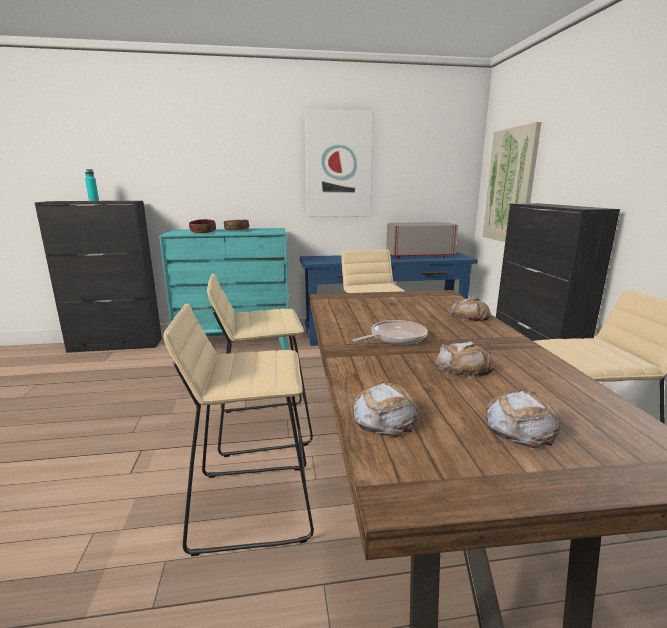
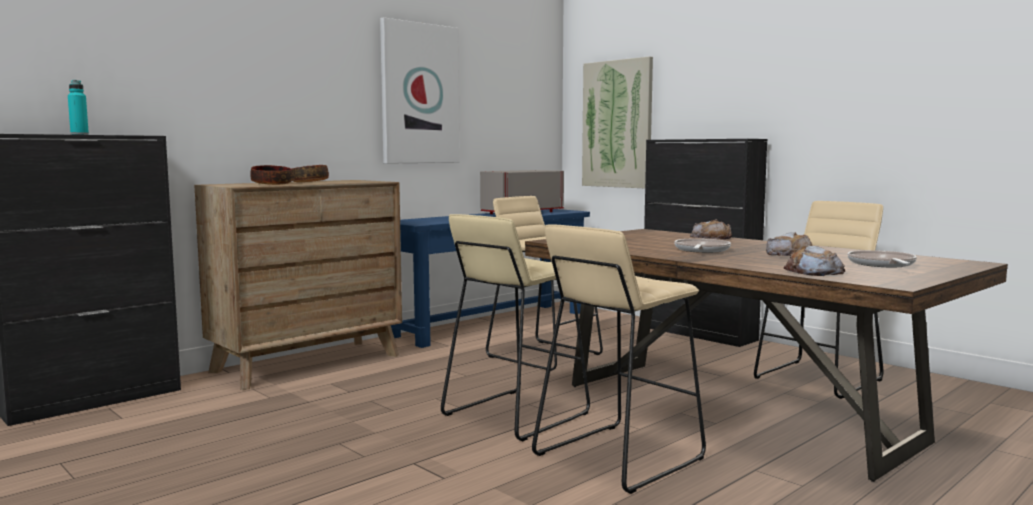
camera: 35 degrees left, 10 degrees down
(235, 343) = (307, 363): turquoise dresser -> brown dresser
(520, 426) = (882, 265): bread -> frying pan

